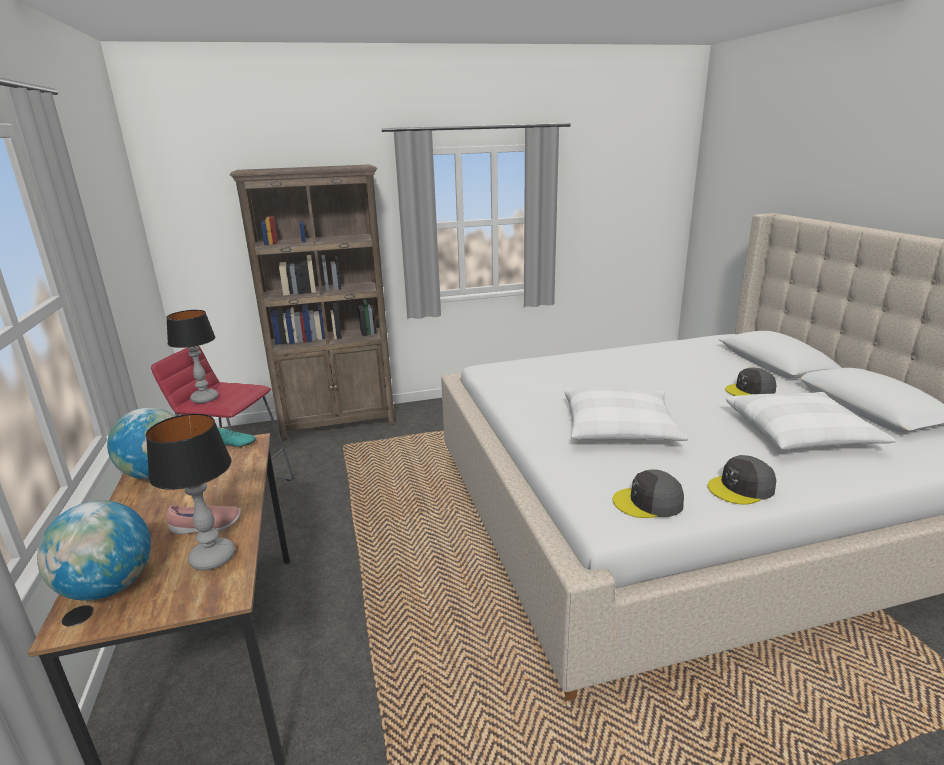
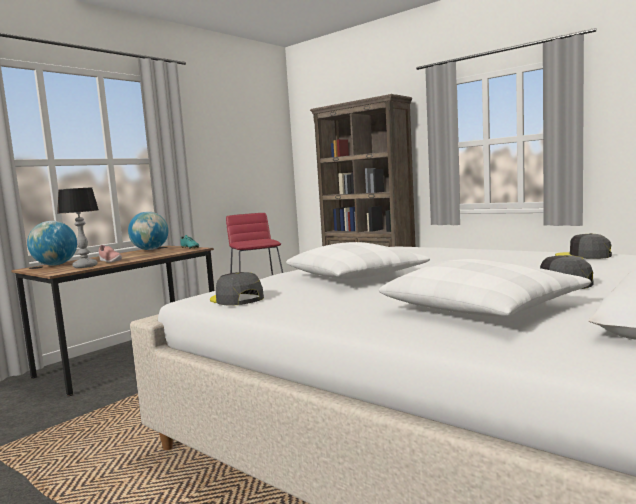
camera: 55 degrees right, 15 degrees down
(205, 399) = (244, 241): table lamp -> none
(741, 488) = (303, 311): grey cap -> grey cap (583, 256)

